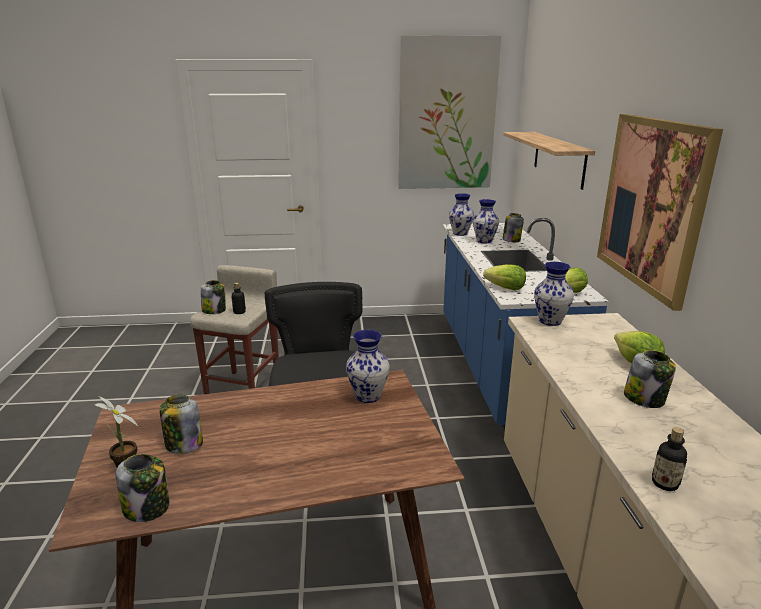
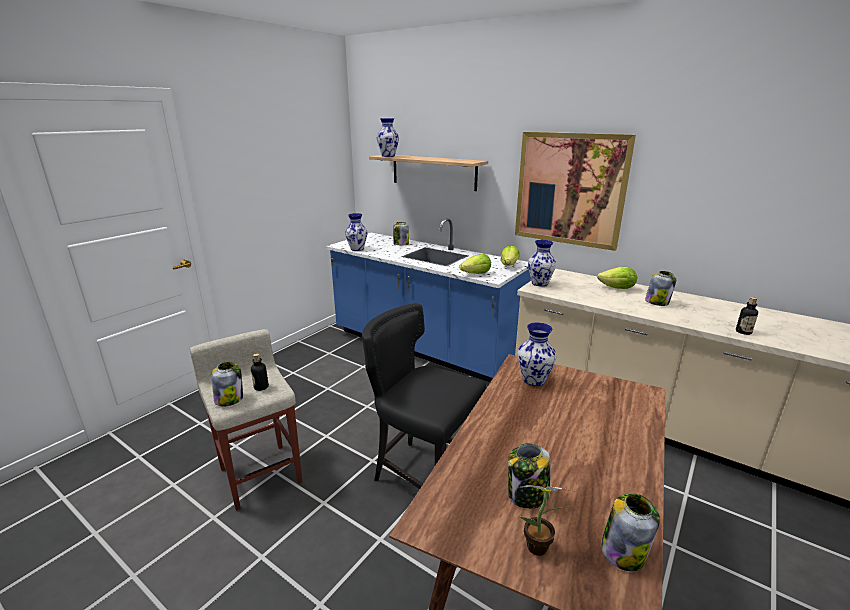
camera: 50 degrees left, 0 degrees up
(447, 115) = (303, 145): picture -> none
(484, 241) = (386, 249): vase -> vase (388, 156)

